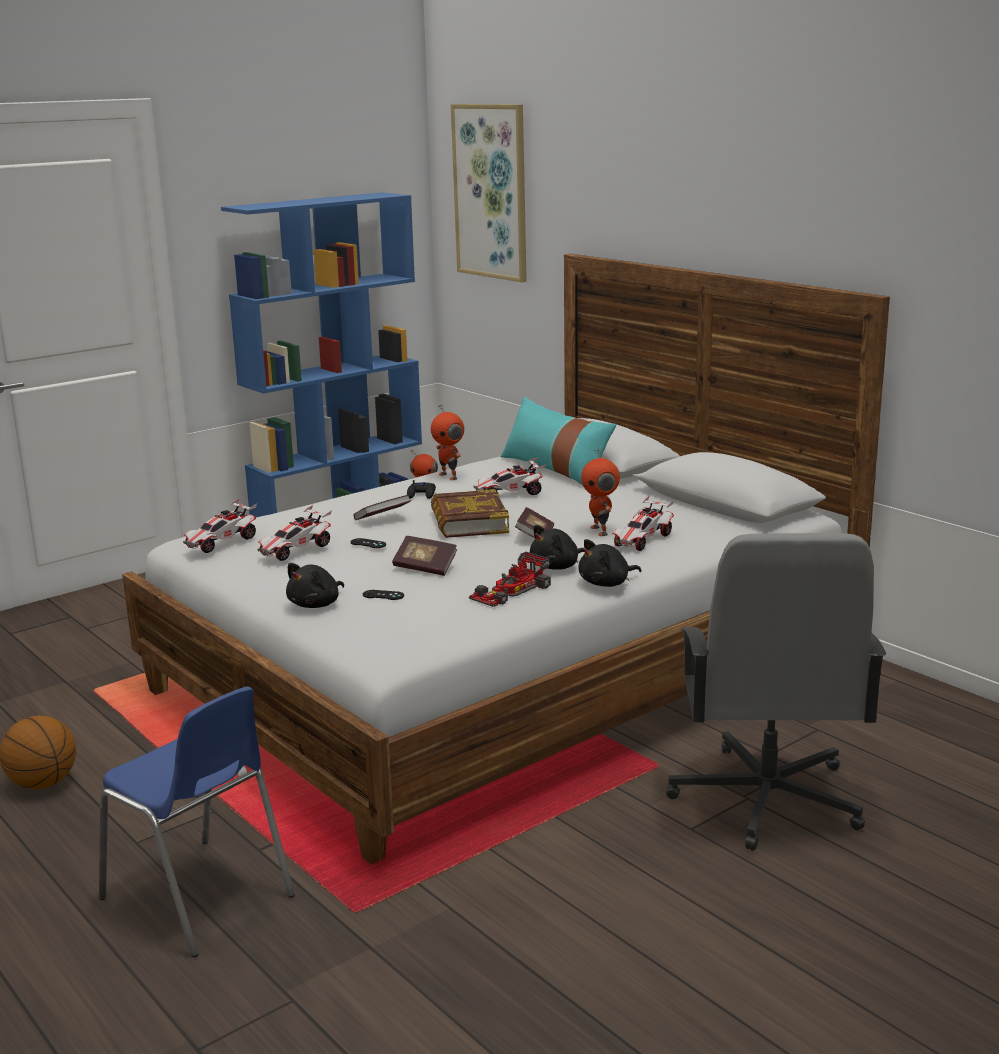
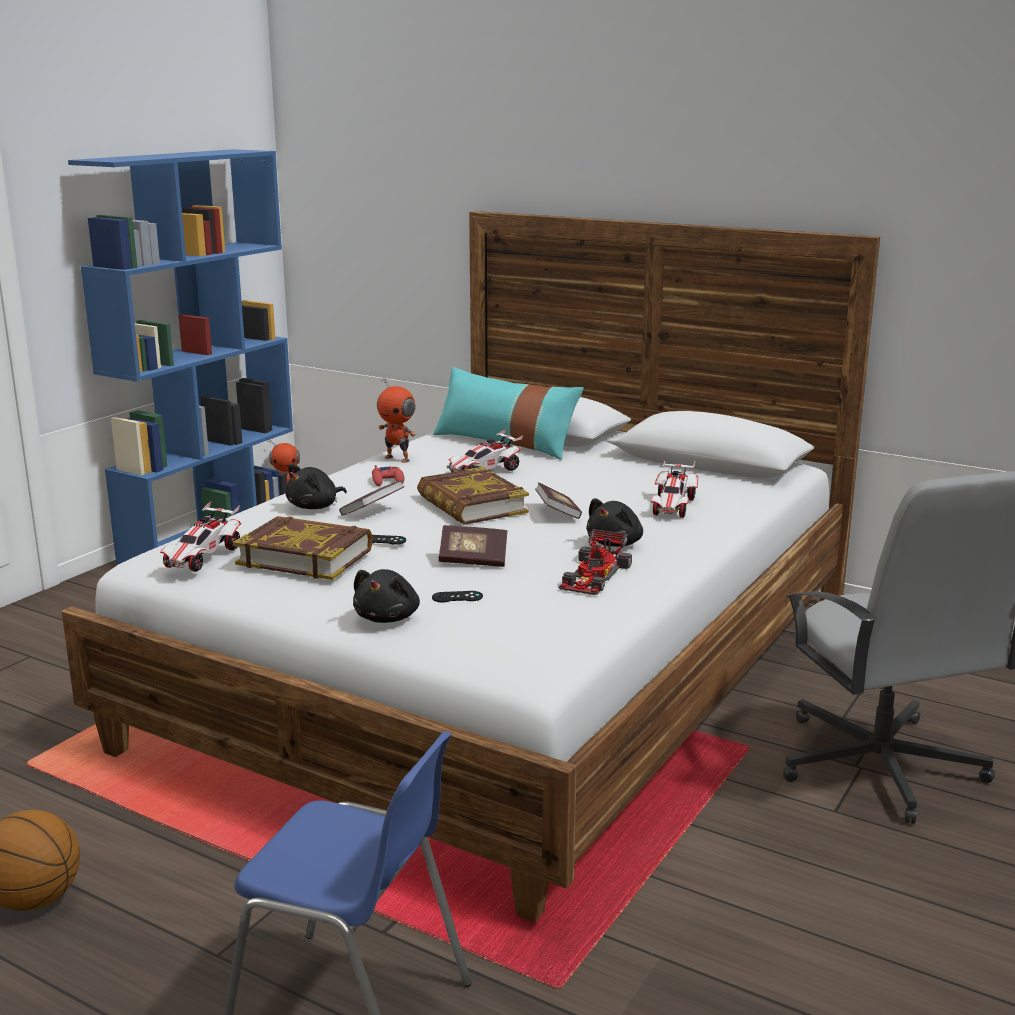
camera: 20 degrees left, 0 degrees up
(295, 550) = (305, 556): toy car -> book
(422, 494) = (388, 480): black game controller -> red game controller
(491, 192) = (362, 148): picture -> none
(600, 531) = (619, 501): toy robot -> none
(607, 583) = (685, 555): black plush toy -> black plush toy (315, 507)

